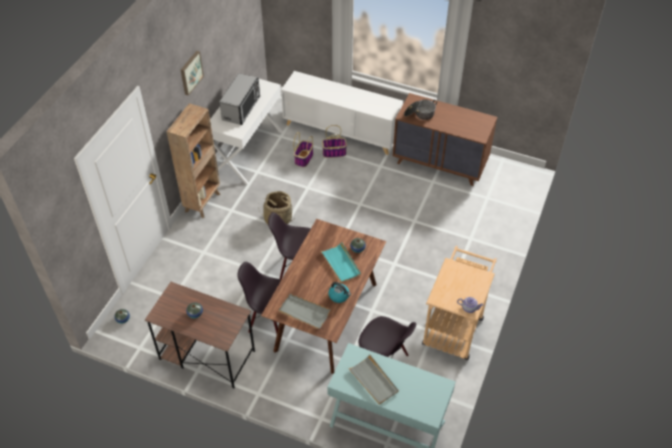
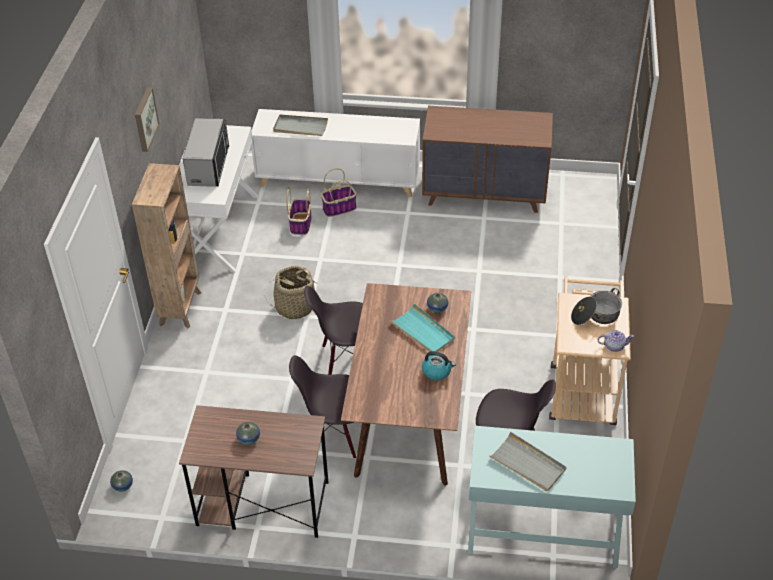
camera: 15 degrees left, 5 degrees down
(304, 312) = (398, 402): grey tray -> grey tray (300, 127)
(419, 114) = (452, 128): cooking pot -> cooking pot (595, 316)

